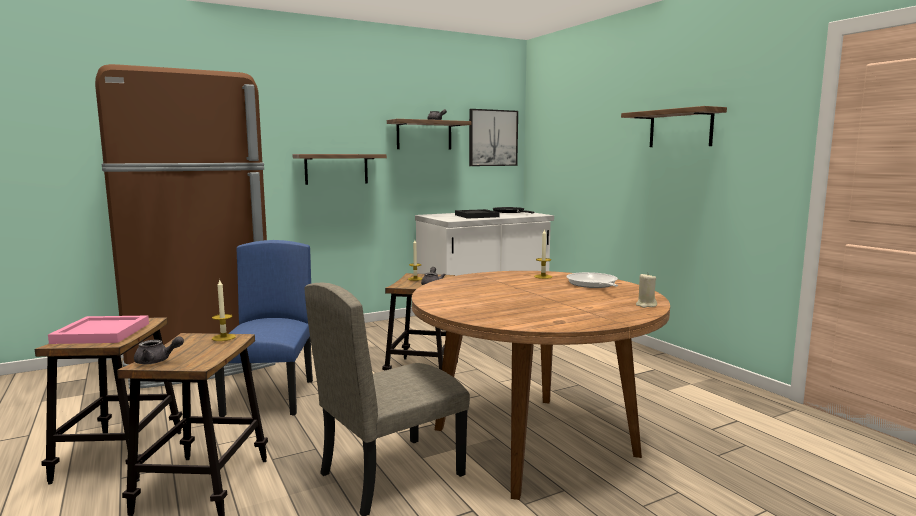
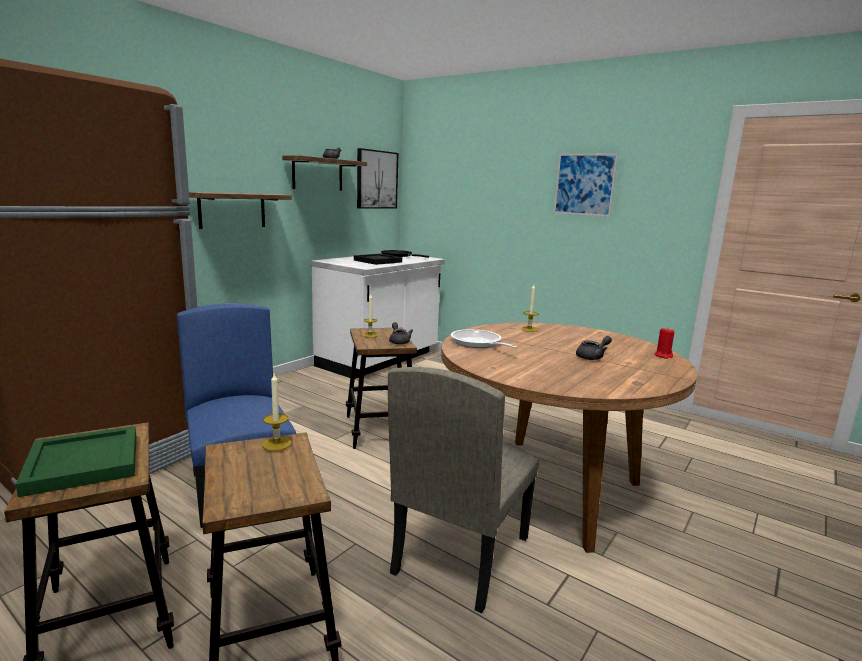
camera: 25 degrees left, 5 degrees up
(102, 333) = (85, 464): pink tray -> green tray
(157, 361) = (242, 497): grey teapot -> grey teapot (592, 357)
(593, 284) = (584, 335): frying pan -> frying pan (478, 343)
(646, 305) = (663, 356): beige candle -> red candle
(680, 128) = (584, 184): shelf -> picture

